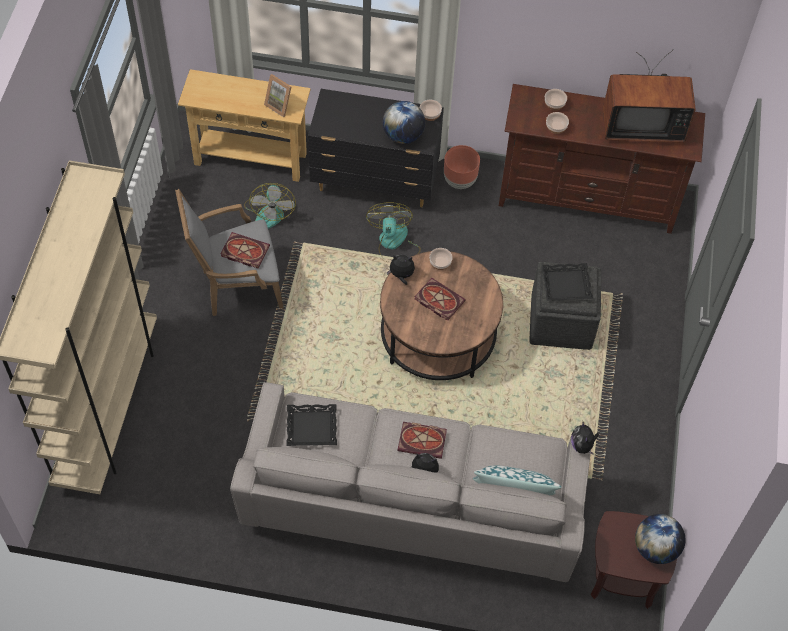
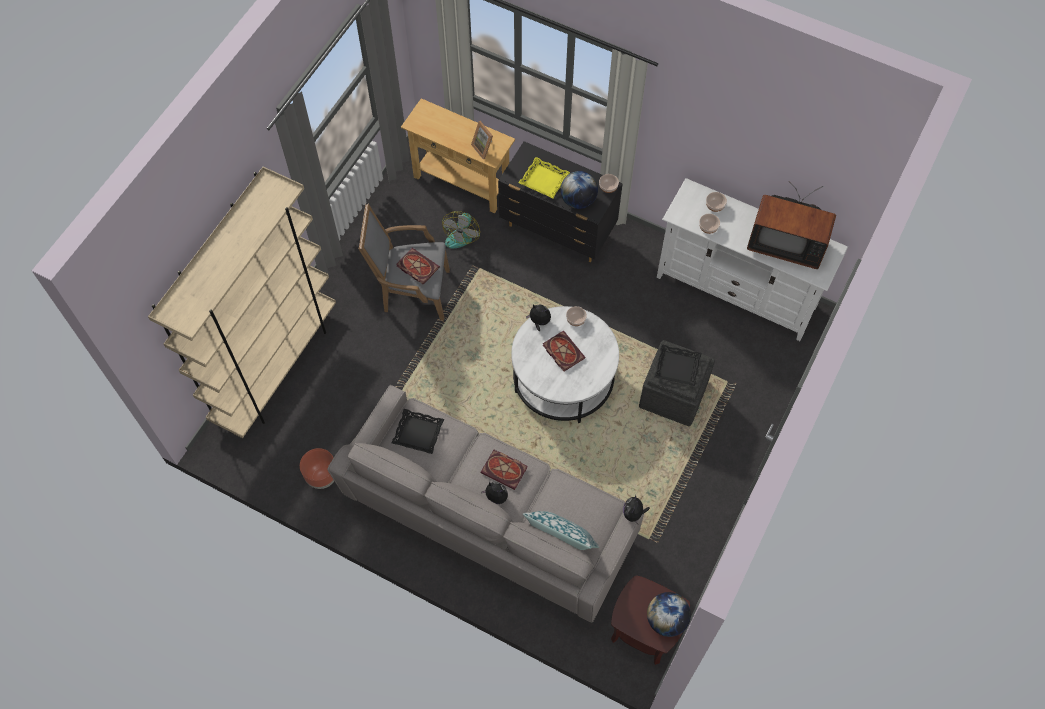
camera: 20 degrees right, 5 degrees up
(358, 123) = (544, 180): none -> yellow tray
(393, 243) = (555, 288): fan -> none
(438, 336) = (563, 379): brown coffee table -> white coffee table
(459, 181) = (630, 247): brown planter -> brown planter (321, 477)
(587, 199) = (736, 291): brown tv stand -> white tv stand

